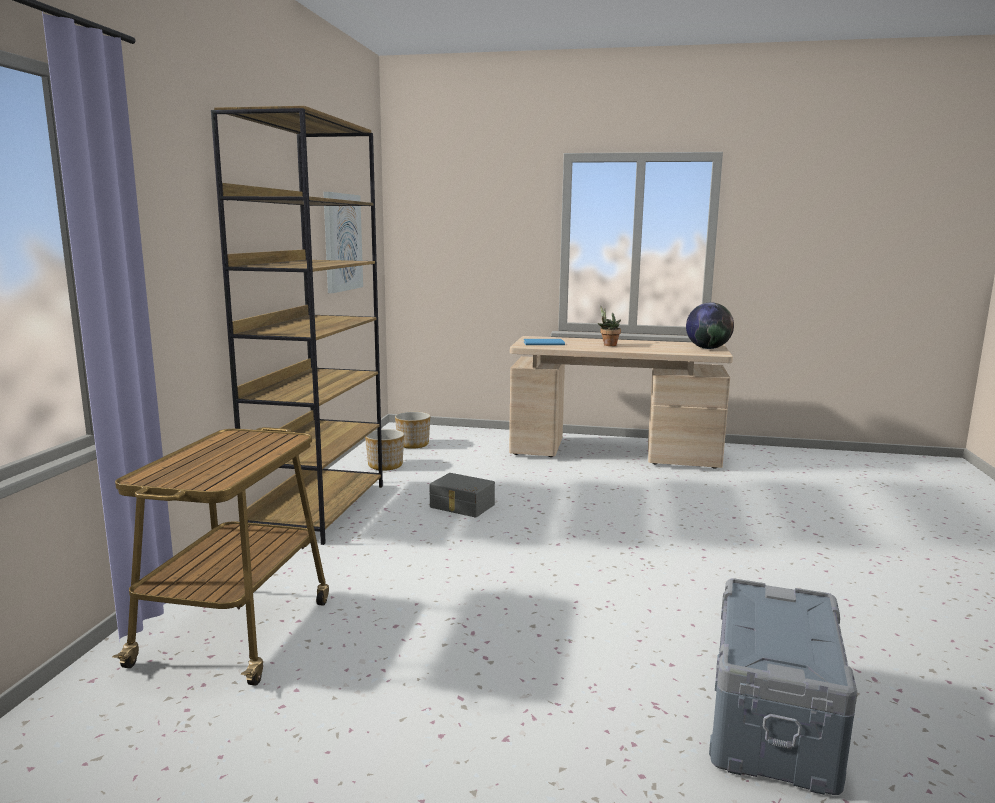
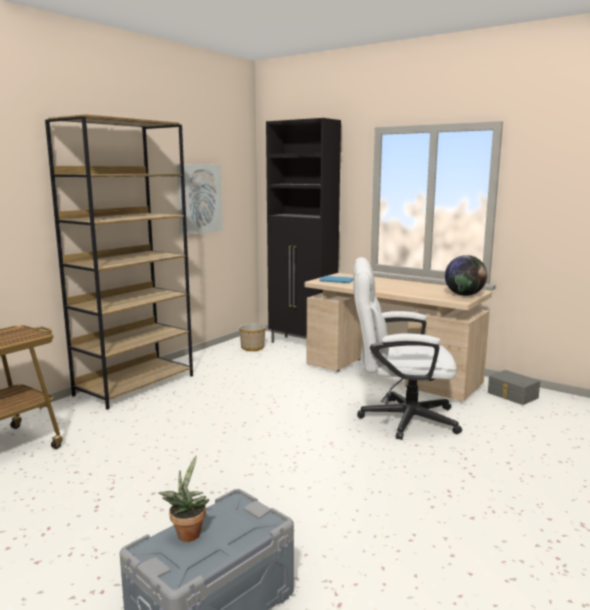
camera: 25 degrees right, 0 degrees up
(385, 465) = (214, 361): planter -> none
(461, 506) = (223, 398): grey storage box -> grey storage box (512, 395)
(470, 433) = (302, 345): none -> black cabinet
(608, 345) = (385, 285): potted plant -> potted plant (188, 532)
(682, 495) = (399, 418): none -> white office chair

